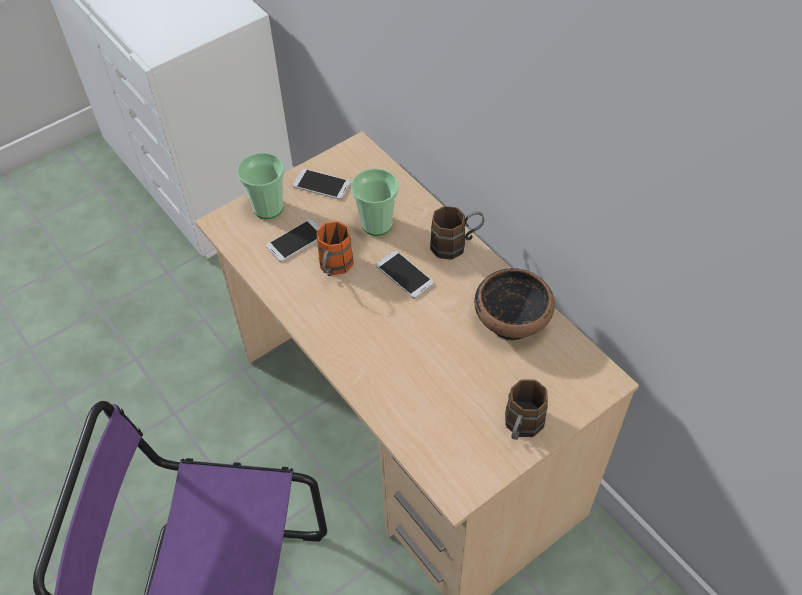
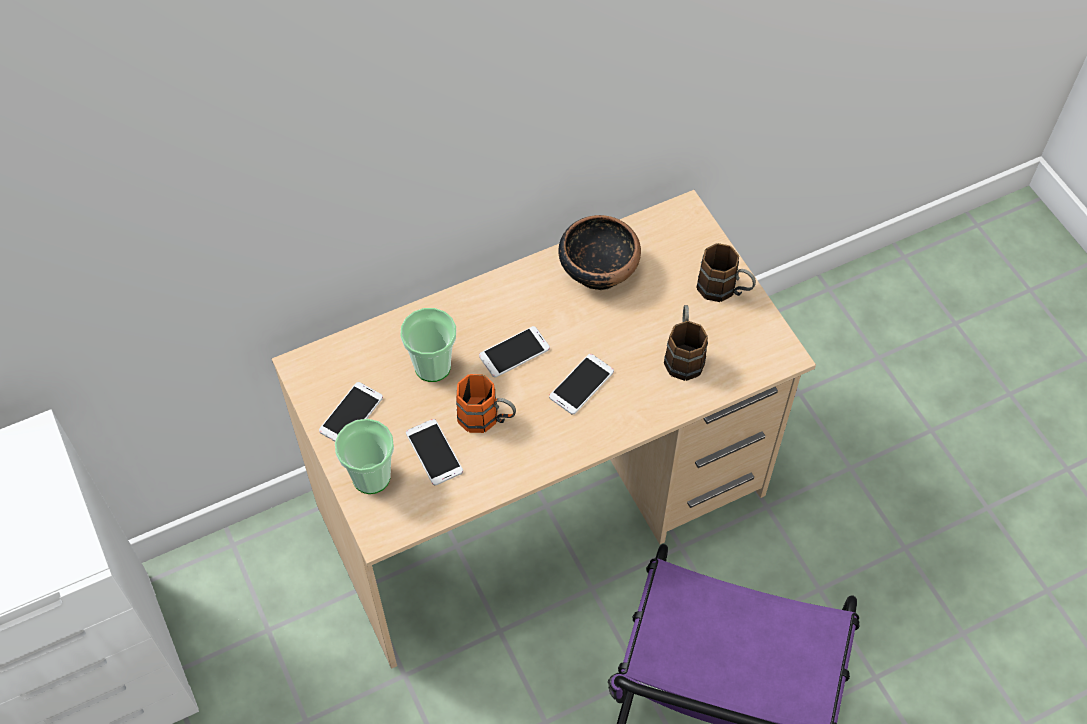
camera: 80 degrees left, 5 degrees up
(383, 328) = (581, 384): none -> phone
(456, 244) = (485, 296): brown mug -> brown mug (683, 354)

